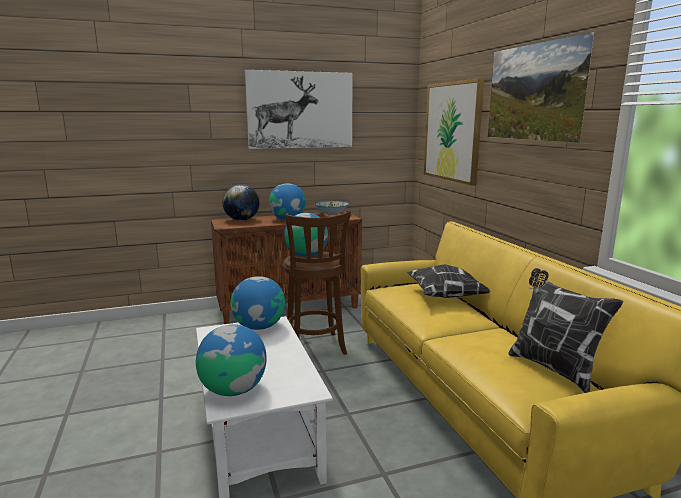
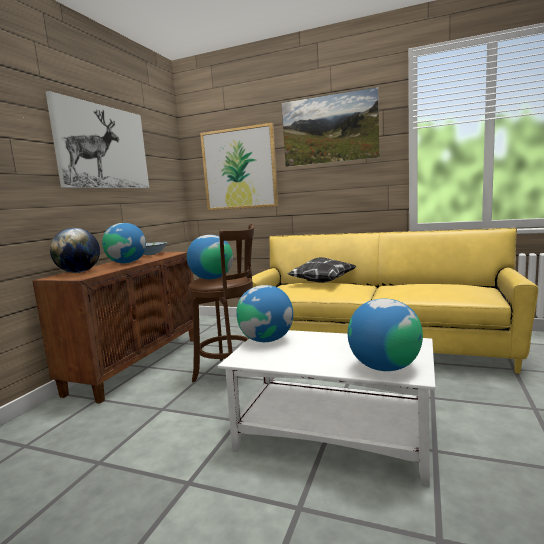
camera: 50 degrees left, 5 degrees down
(553, 368) = (454, 284): pillow -> none

